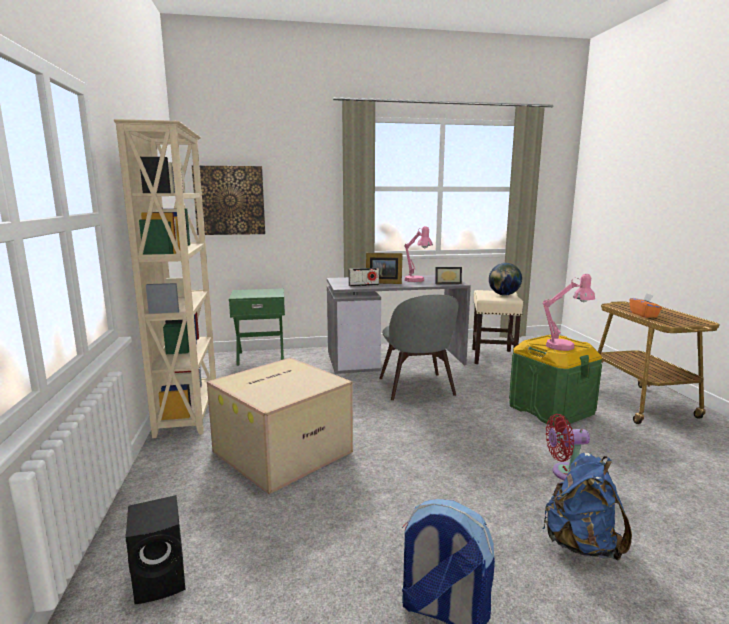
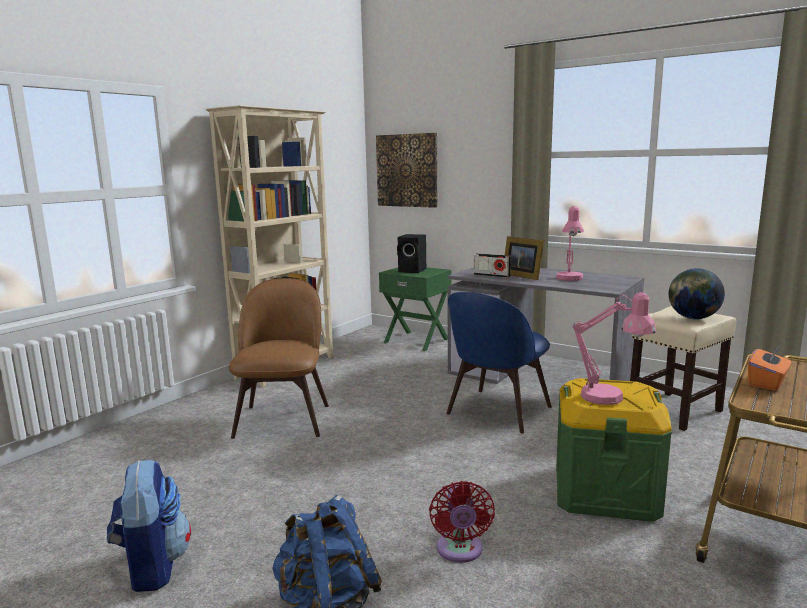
camera: 45 degrees right, 0 degrees up
(162, 579) = (94, 460): black speaker -> black speaker (413, 270)
(283, 450) = (283, 418): cardboard box -> brown chair
(417, 388) = (497, 412): grey chair -> blue chair
(447, 283) = (597, 287): picture frame -> none
(566, 473) = (460, 551): red fan -> red fan turned 135 degrees counterclockwise

